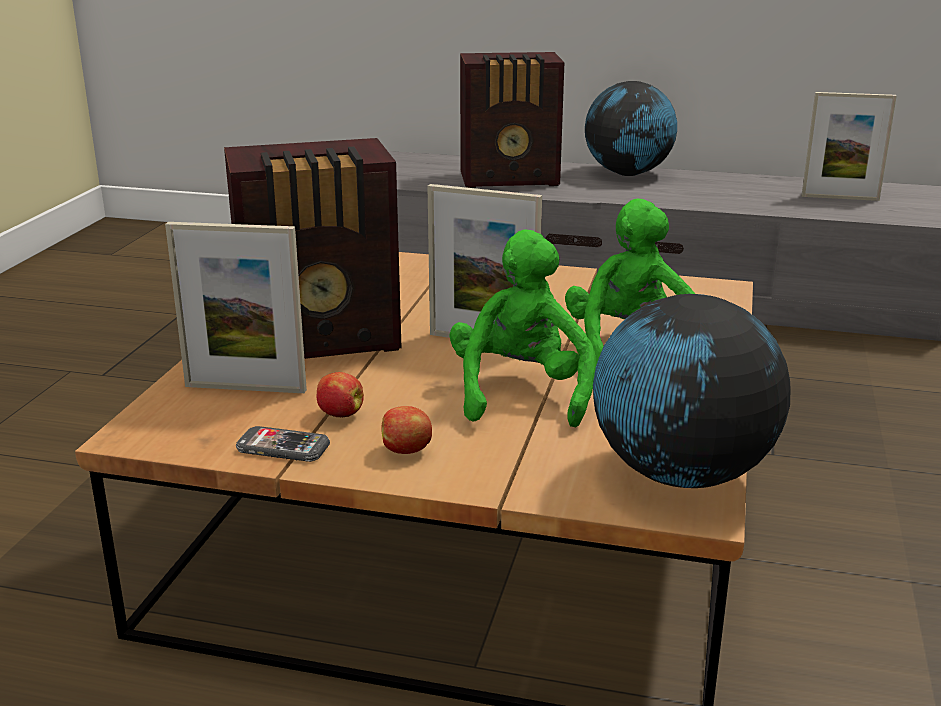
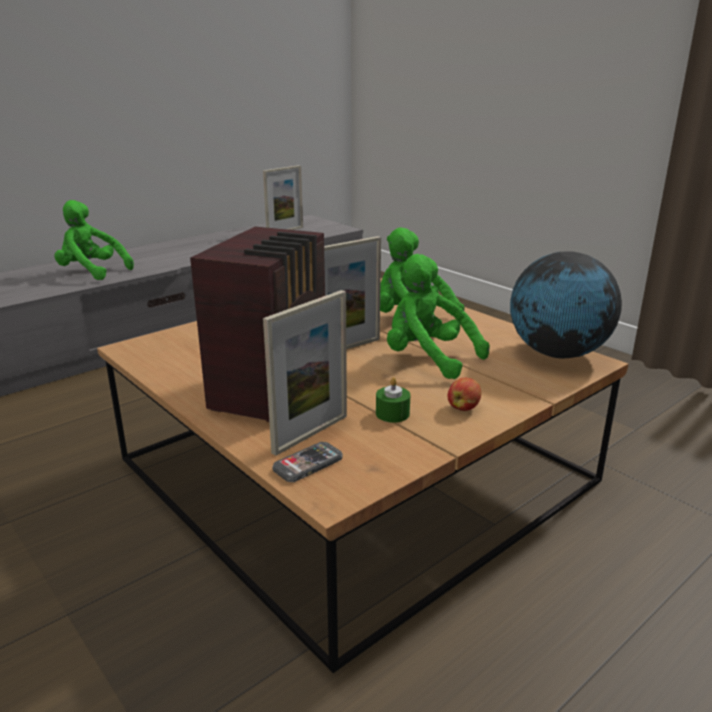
camera: 55 degrees left, 0 degrees up
(283, 447) = (417, 443): phone -> phone (308, 464)
(339, 414) = (392, 413): apple -> green candle
(511, 179) = (92, 272): radio -> green plush toy
(628, 173) = (154, 249): globe -> none

